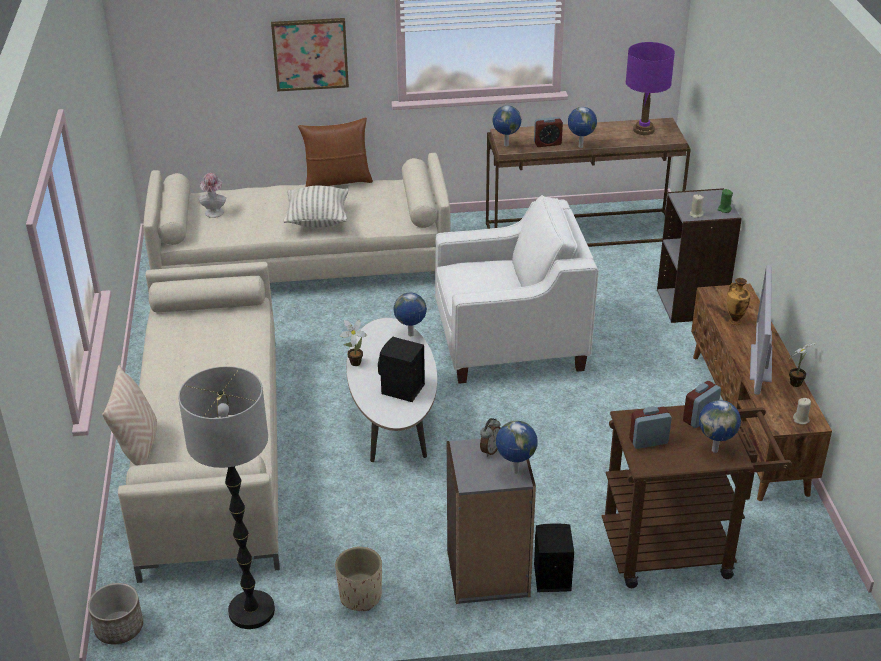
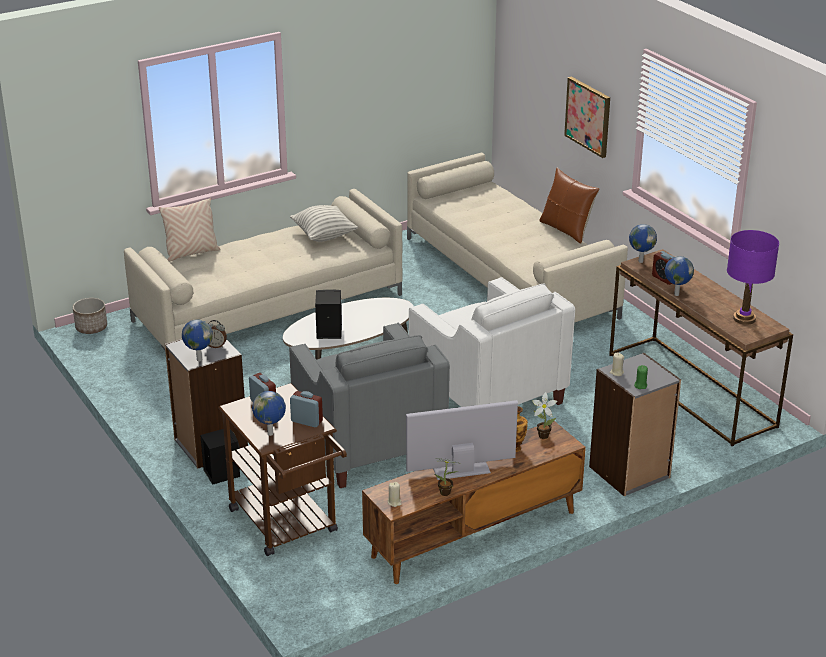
camera: 65 degrees right, 5 degrees down
(214, 211) = (475, 197): hat -> none
(251, 611) = (127, 366): floor lamp -> none
(317, 220) = (503, 238): pillow -> pillow (324, 235)
(353, 363) = (345, 305): potted plant -> potted plant (542, 435)
(360, 596) = (162, 401): beige planter -> none
(410, 335) = (397, 318): globe -> none
(553, 447) = (368, 442): none -> grey armchair

